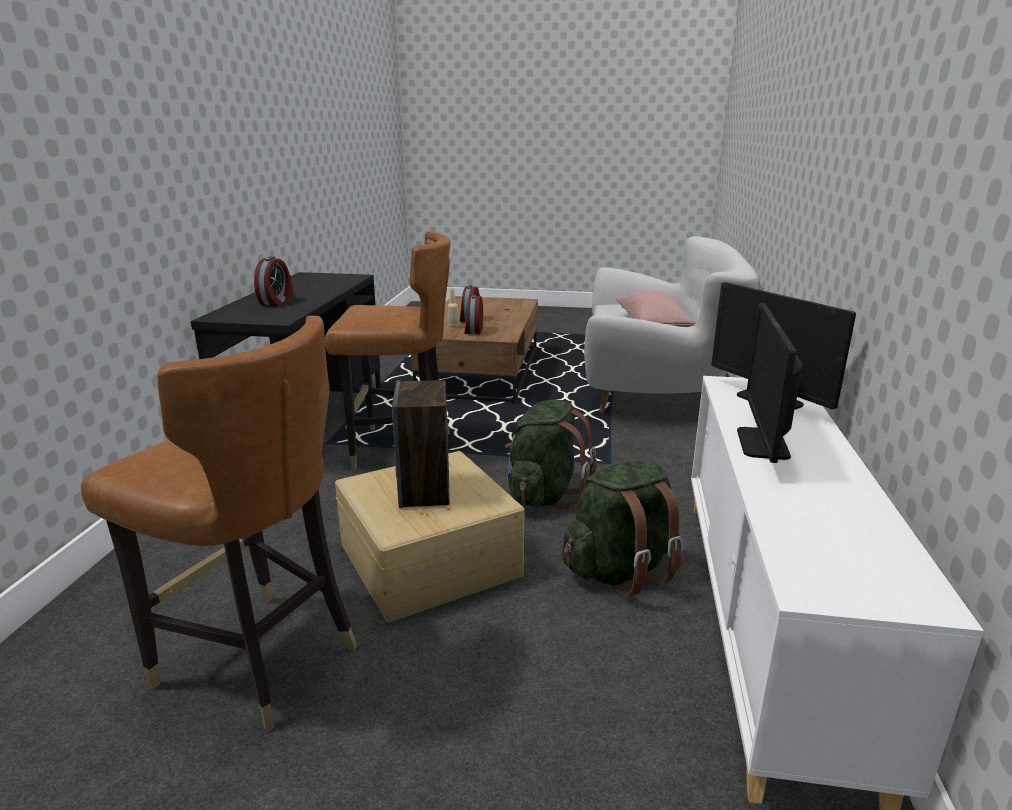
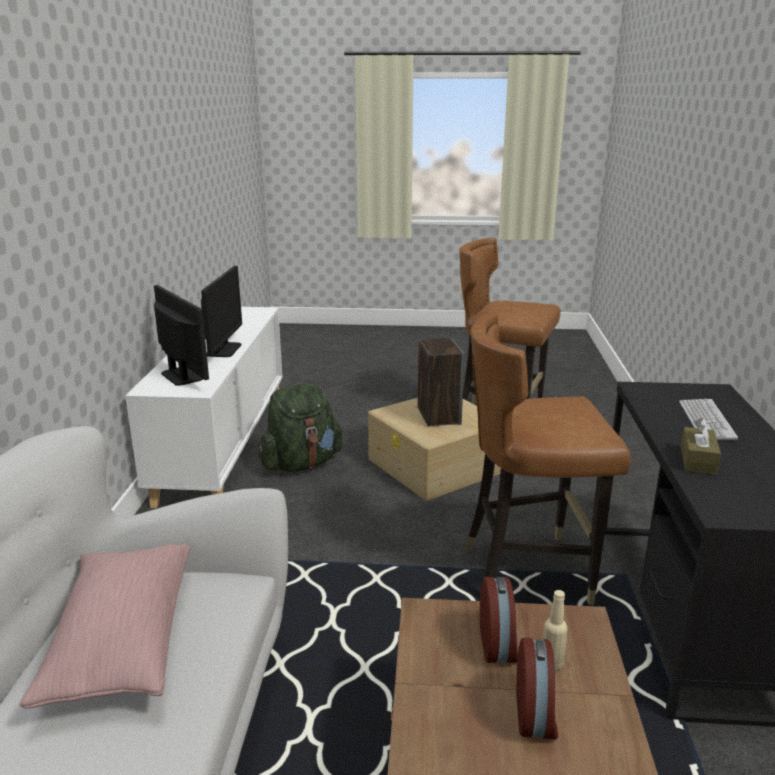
camera: 175 degrees right, 0 degrees up
(277, 302) = (706, 421): alarm clock -> keyboard
(328, 288) = (698, 460): none -> brown tissue box
(544, 495) = (353, 518): green backpack -> none

